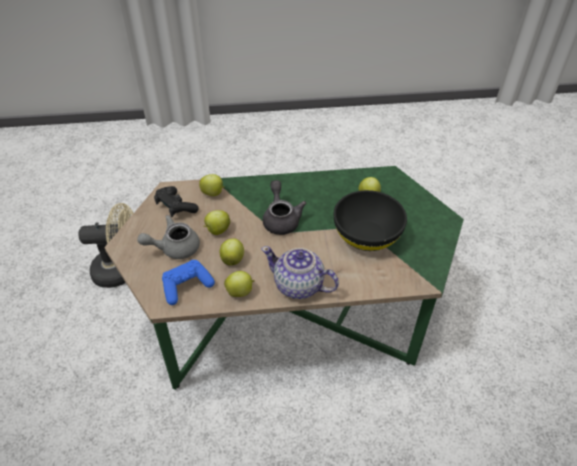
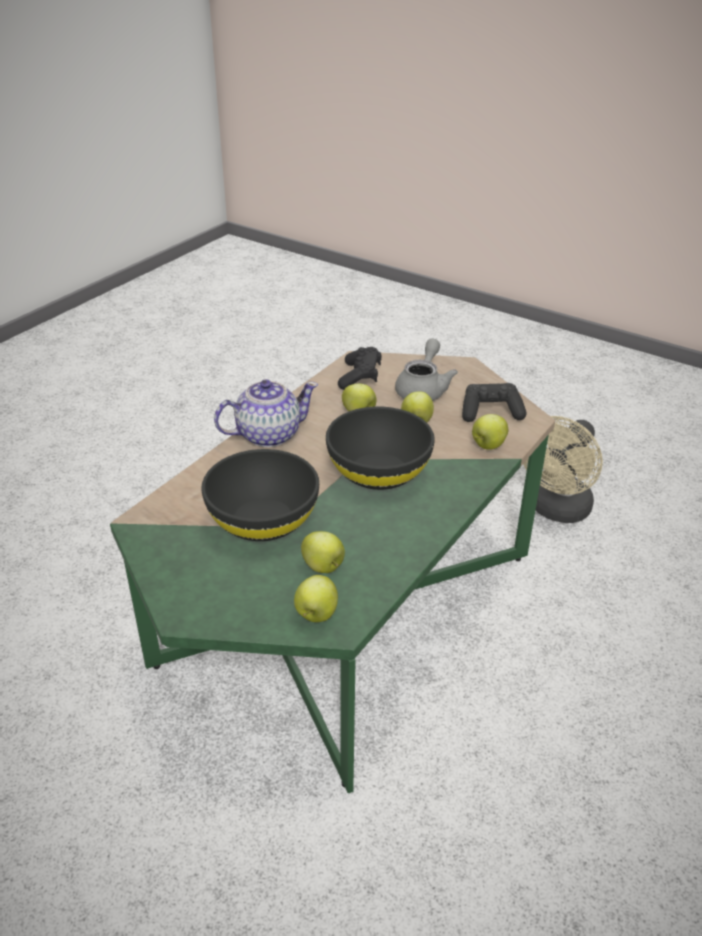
camera: 130 degrees right, 10 degrees down
(186, 286) = (360, 377): blue game controller -> black game controller
(240, 292) = (311, 400): apple -> apple (316, 615)
(281, 219) = (379, 472): grey teapot -> black bowl

